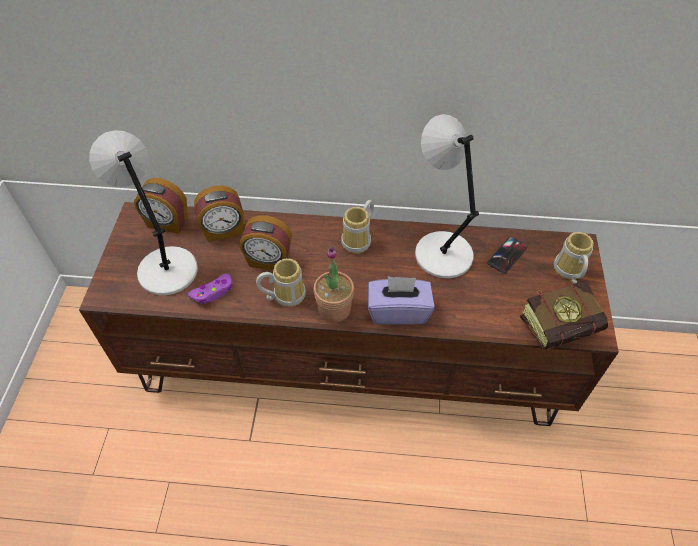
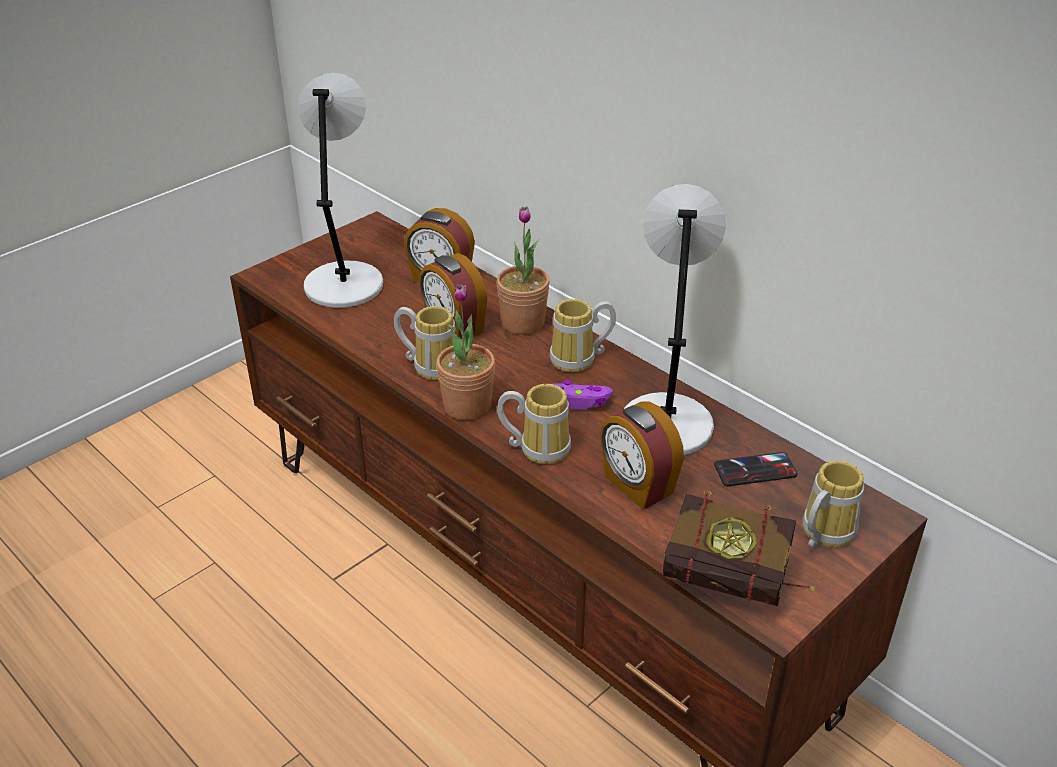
camera: 40 degrees right, 15 degrees down
(167, 223) = (394, 246): alarm clock -> alarm clock (637, 485)
(213, 292) = (363, 325): purple game controller -> purple game controller (579, 401)
(304, 234) = (523, 323): none -> potted plant
(398, 311) = (538, 447): purple tissue box -> mug

